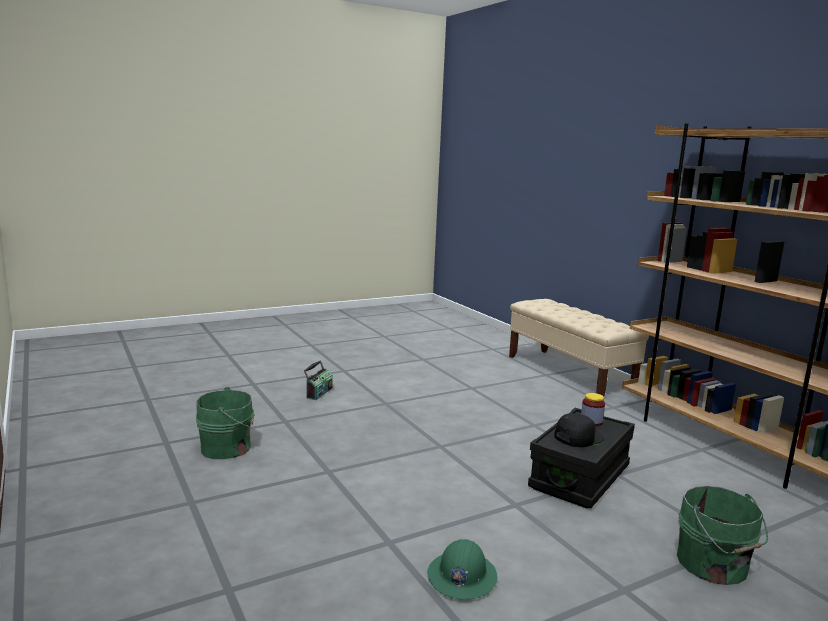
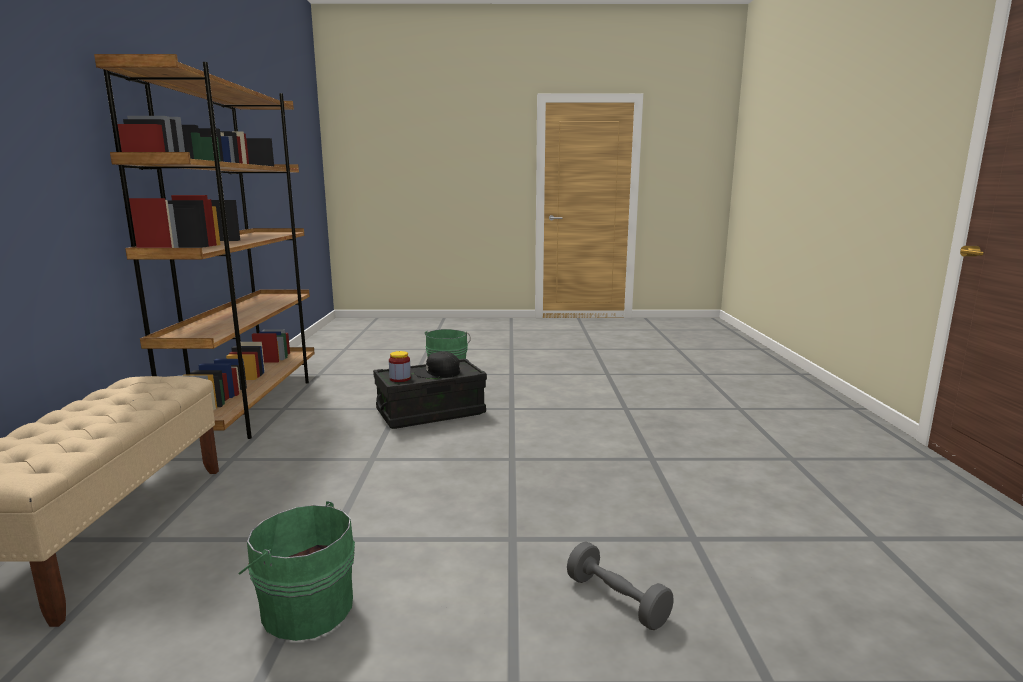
camera: 150 degrees left, 0 degrees up
(228, 448) = (774, 509): green bucket -> green bucket (305, 608)
(318, 393) = (616, 600): radio -> grey dumbbell
(461, 576) = (592, 390): green hard hat -> none

